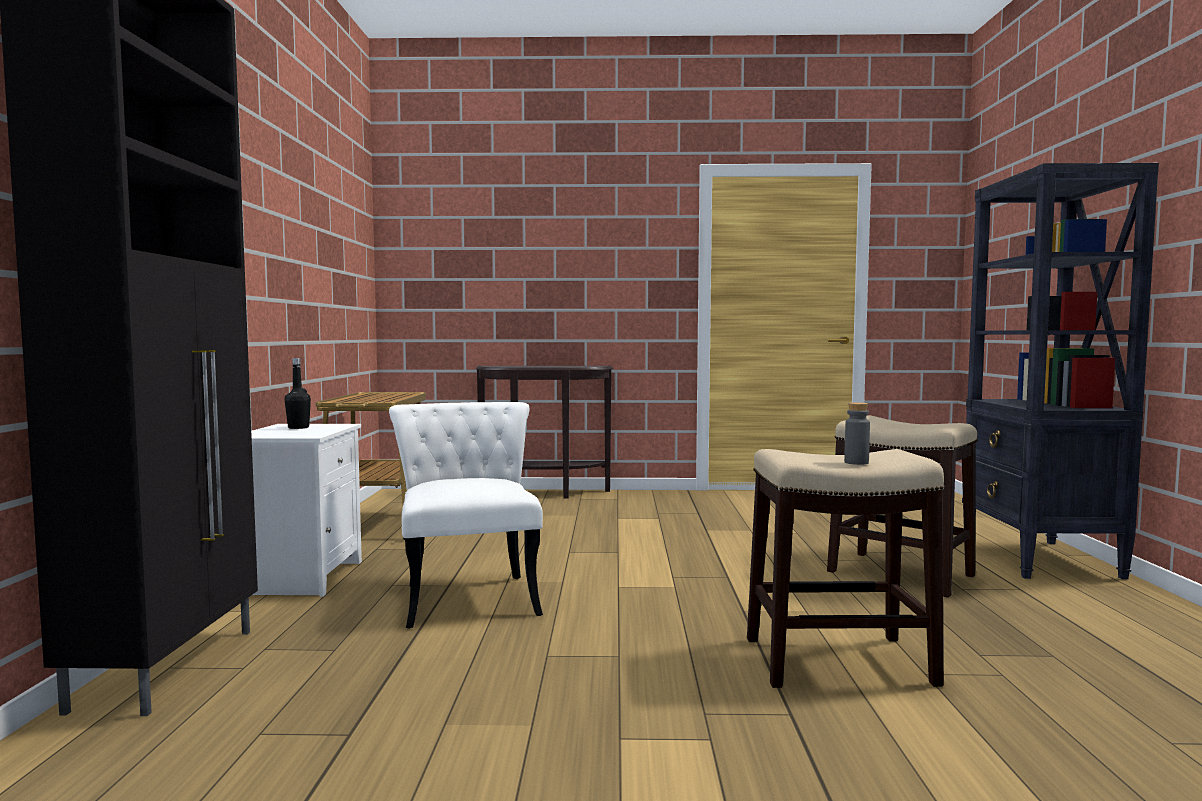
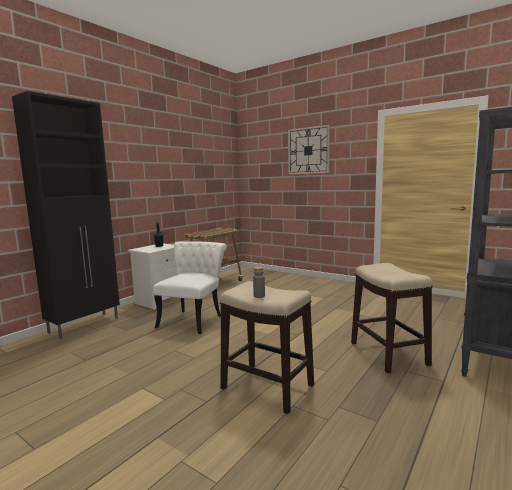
camera: 35 degrees right, 5 degrees up
(543, 494) = (297, 277): brown console table -> none
(558, 227) = (308, 150): none -> wall clock

